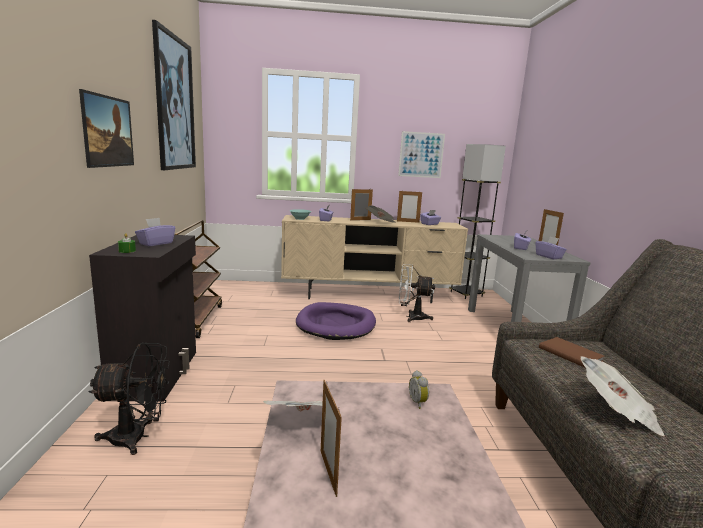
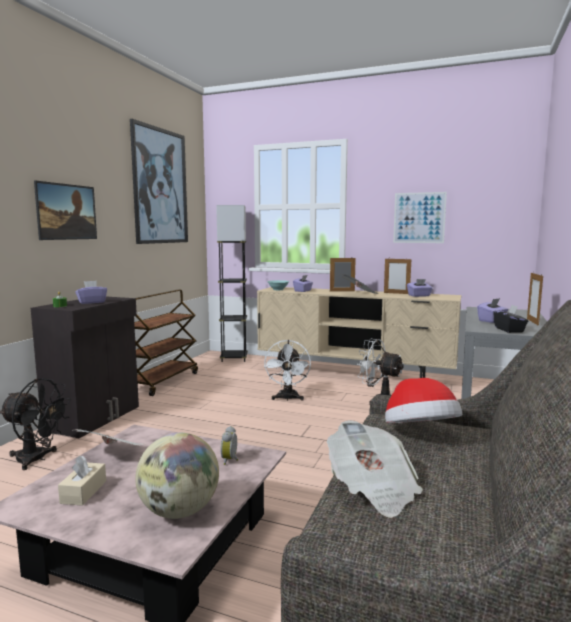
camera: 25 degrees right, 5 degrees down
(328, 472) = (83, 492): picture frame -> beige tissue box
(336, 324) = (287, 398): purple dog bed -> white fan
(444, 468) = (179, 511): none -> globe
(466, 294) = (479, 384): grey floor lamp -> grey floor lamp (234, 358)
(549, 256) = (509, 330): purple tissue box -> black tissue box
(570, 354) = (420, 433): brown book -> hat

